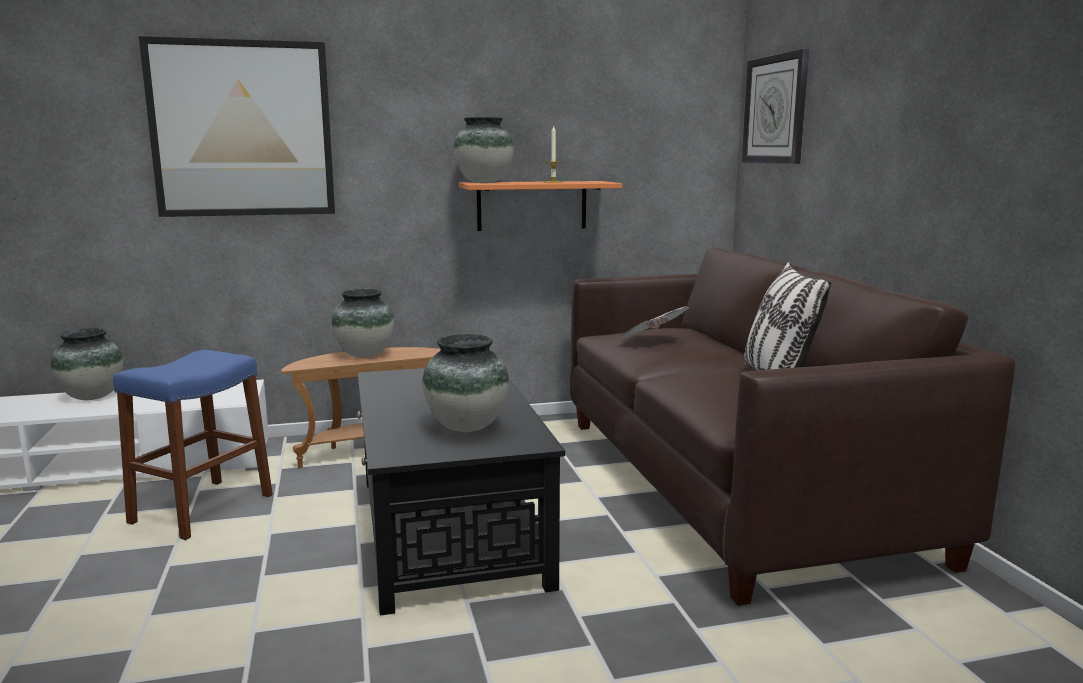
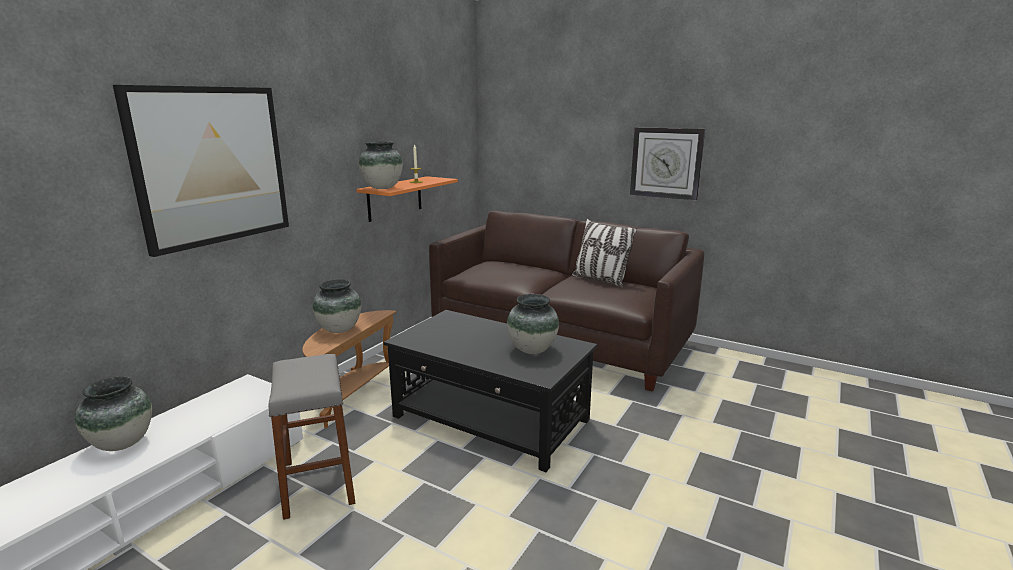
camera: 45 degrees left, 5 degrees up
(202, 508) = (318, 482): blue stool -> grey stool
(652, 341) = (507, 274): newspaper -> none
(775, 110) = (515, 127): wall clock -> wall clock (666, 163)

